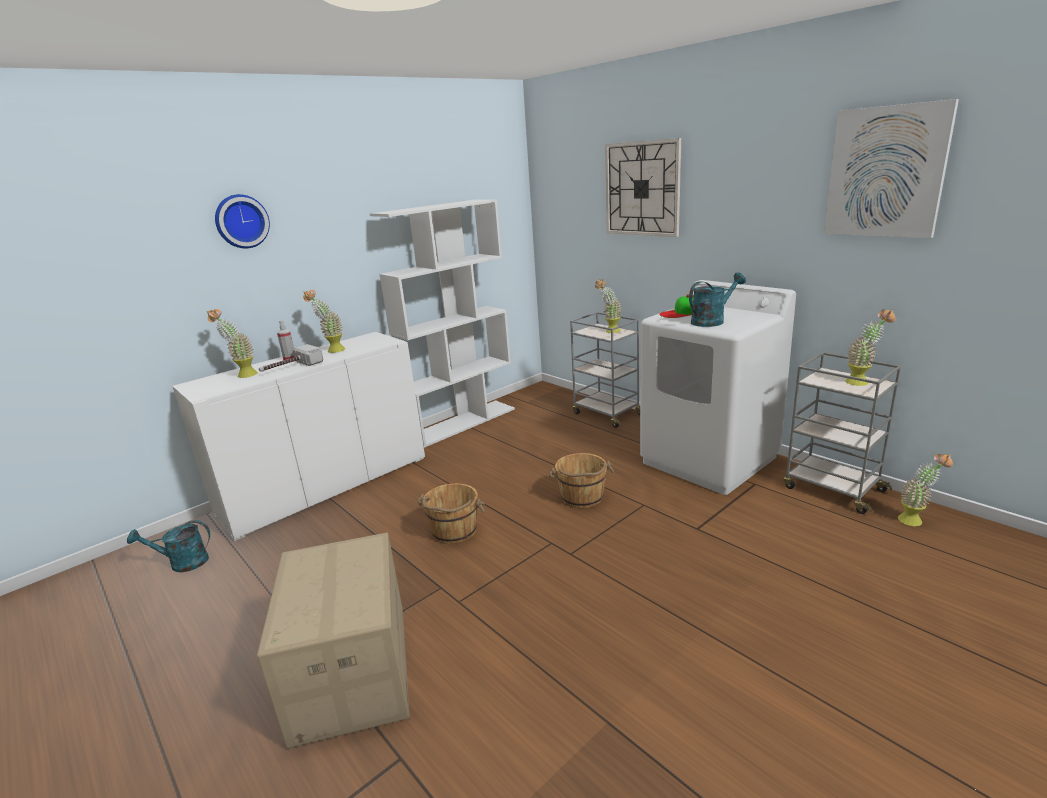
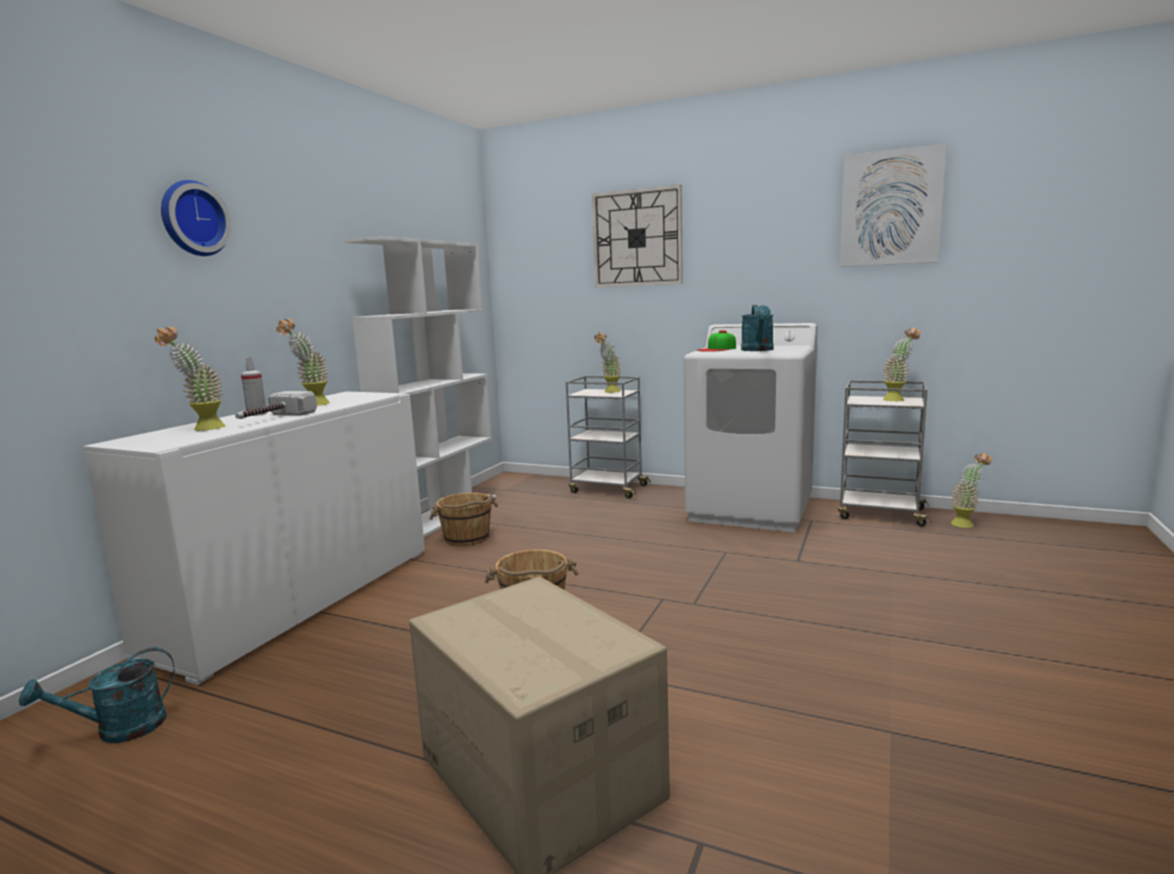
camera: 25 degrees left, 10 degrees down
(582, 497) = (655, 557): brown bucket -> brown bucket (467, 538)
(712, 321) = (758, 350): turquoise watering can -> turquoise watering can turned 150 degrees clockwise

